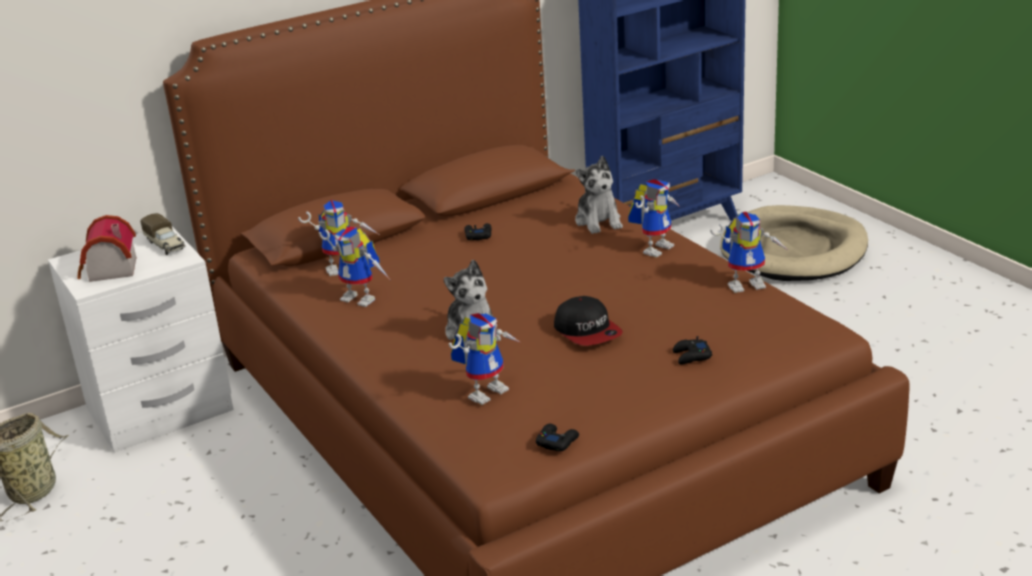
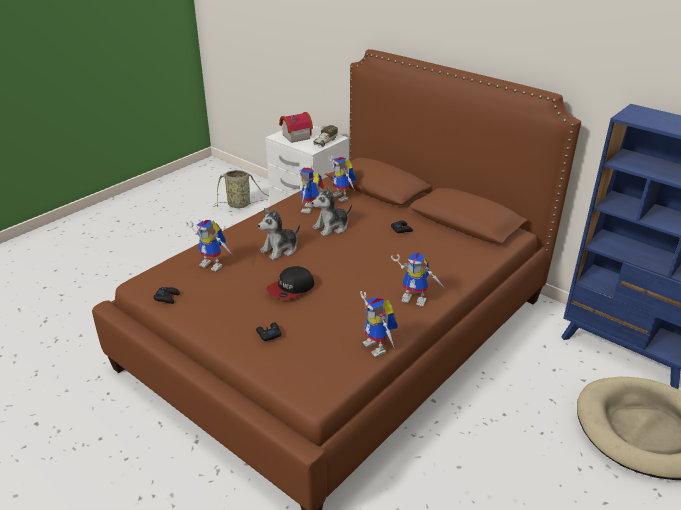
camera: 70 degrees right, 5 degrees up
(598, 221) = (445, 269): plush toy -> plush toy (331, 227)

